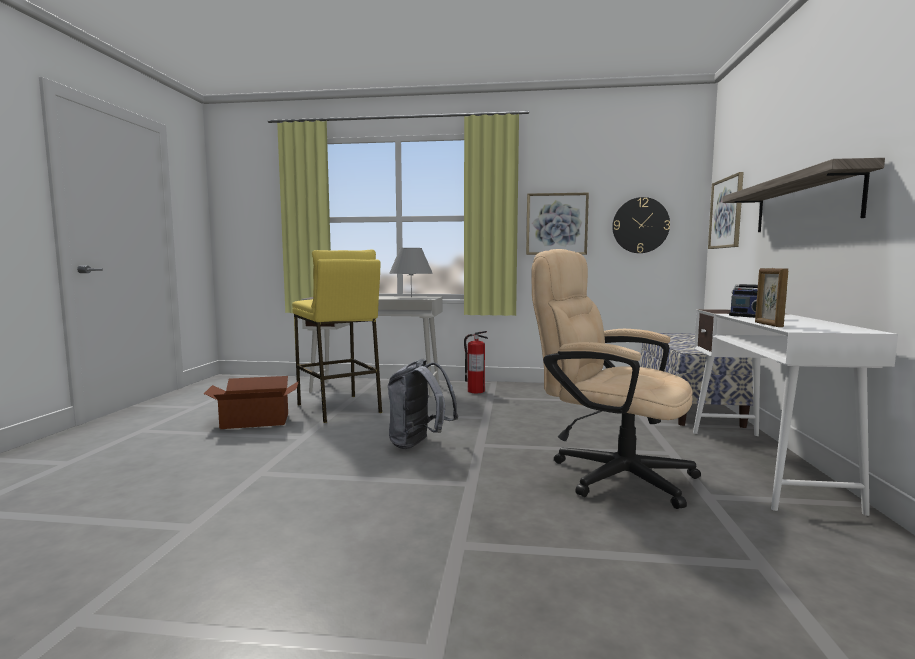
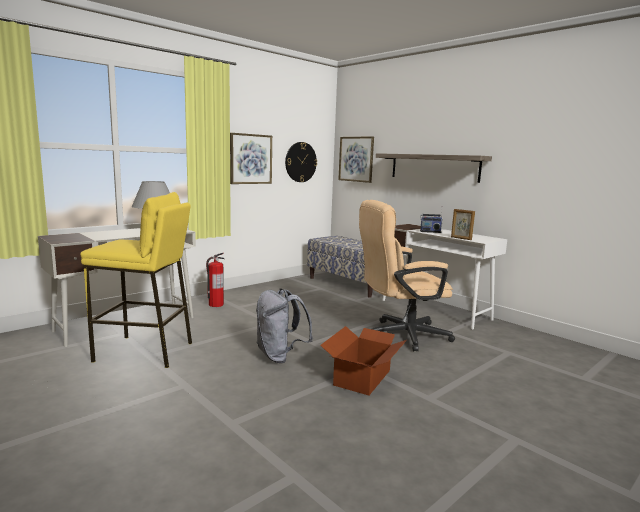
camera: 50 degrees left, 5 degrees up
(256, 421) = (95, 391): cardboard box -> cardboard box (363, 377)

